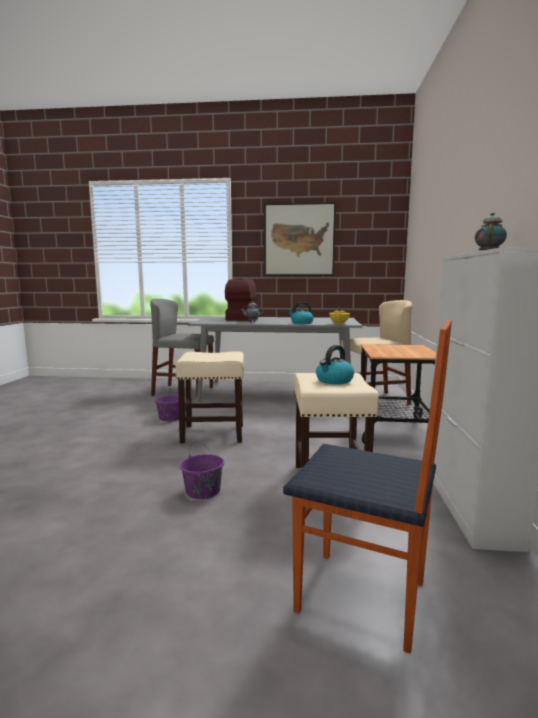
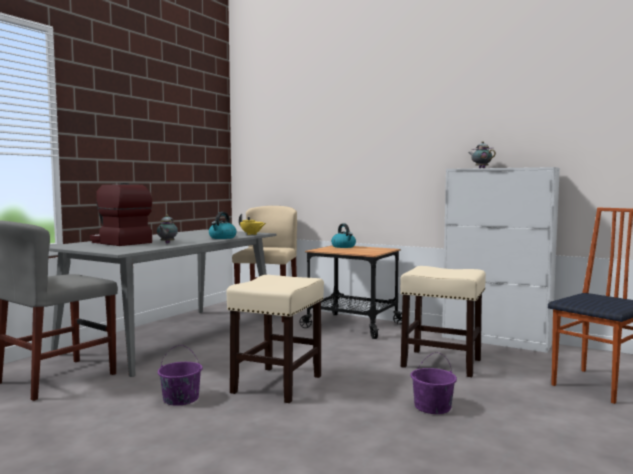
camera: 65 degrees left, 5 degrees down
(299, 240) = (141, 132): picture -> none
(334, 381) = (445, 271): kettle -> kettle (344, 246)

